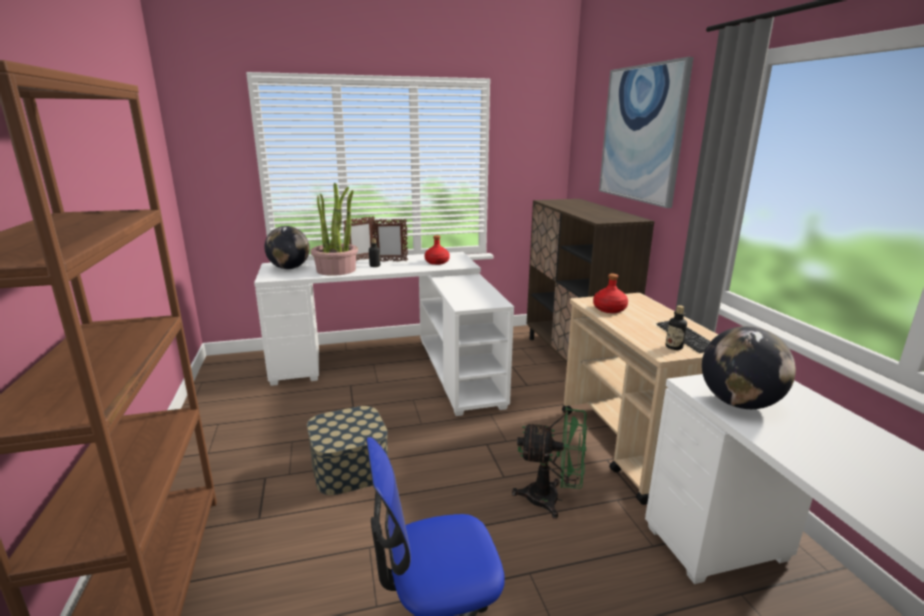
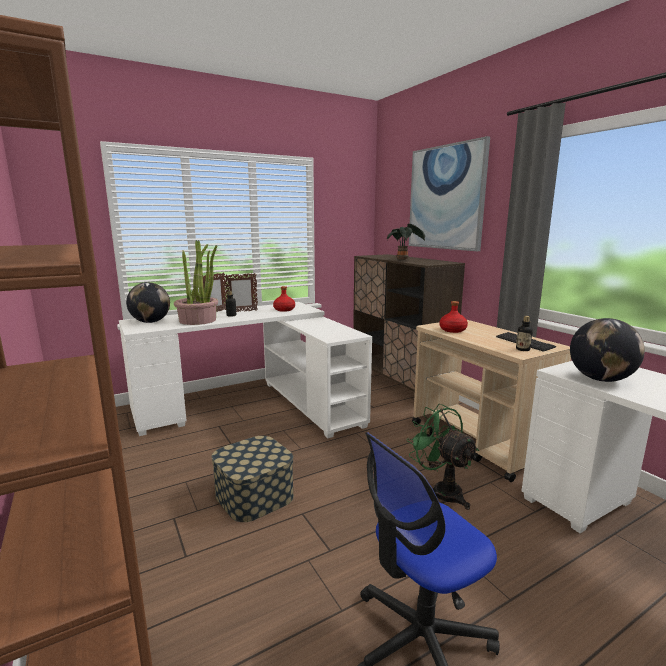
camera: 15 degrees left, 5 degrees down
(551, 499) = (441, 490): green fan -> green fan turned 120 degrees counterclockwise
(582, 211) = (403, 260): none -> potted plant

